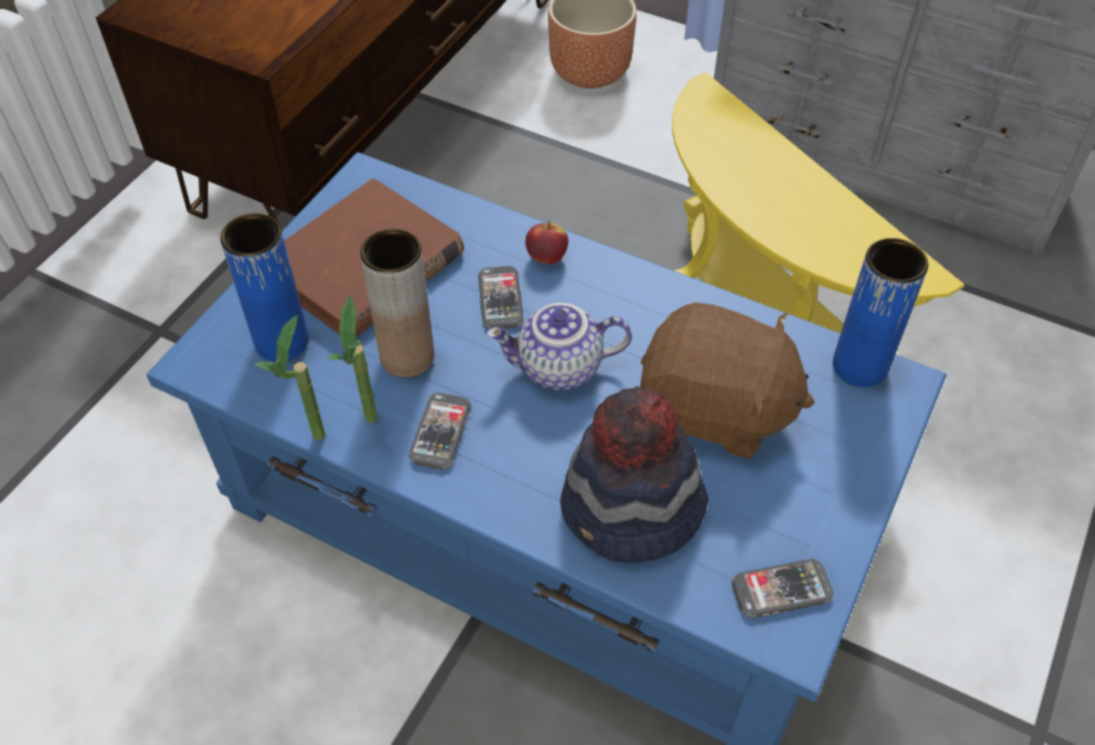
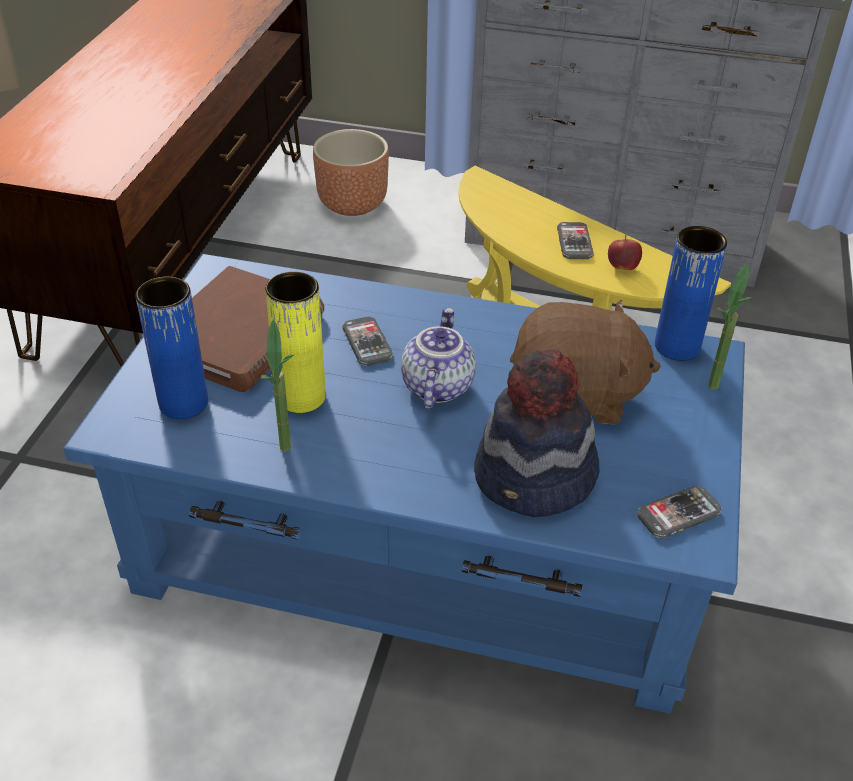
camera: 15 degrees left, 10 degrees down
(311, 445) = (238, 477): potted plant -> potted plant (713, 393)
(407, 357) = (301, 397): brown vase -> yellow vase
(440, 432) = (351, 448): phone -> phone (574, 242)
(546, 257) = (395, 307): apple -> apple (622, 267)
(559, 369) = (435, 386): teapot -> teapot turned 120 degrees clockwise

